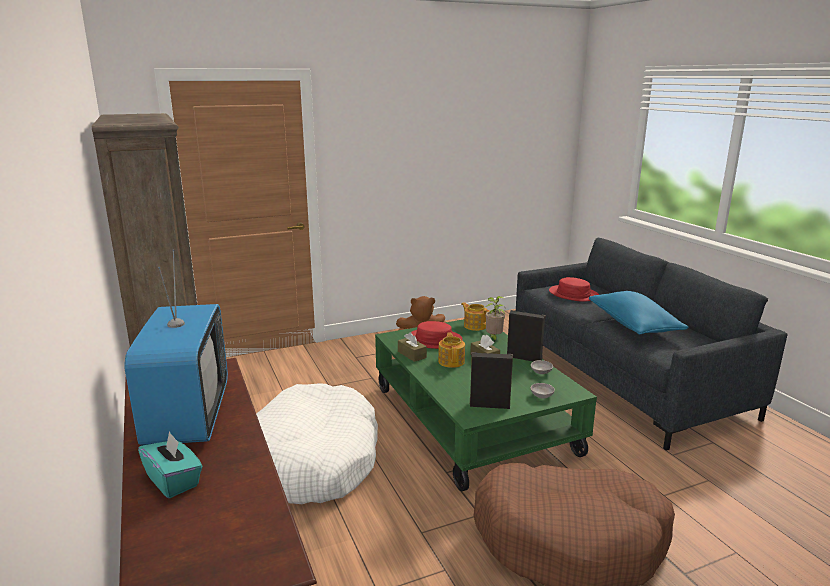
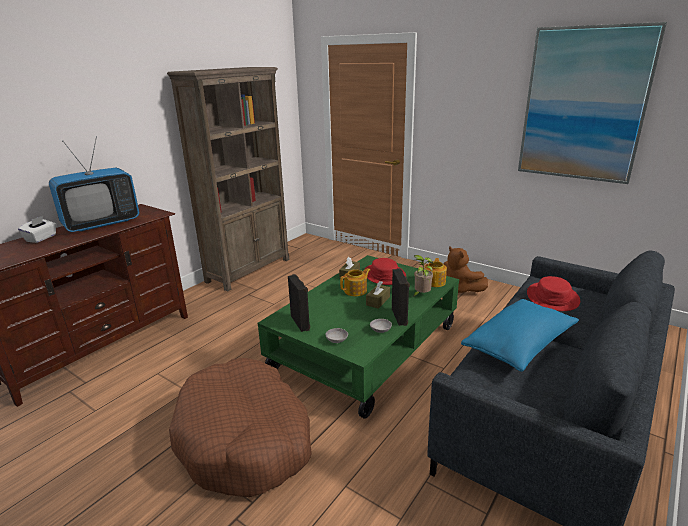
camera: 60 degrees right, 5 degrees up
(174, 481) = (41, 238): turquoise tissue box -> white tissue box
(314, 459) = (264, 309): white dog bed -> none
(480, 138) = (583, 105): none -> picture

